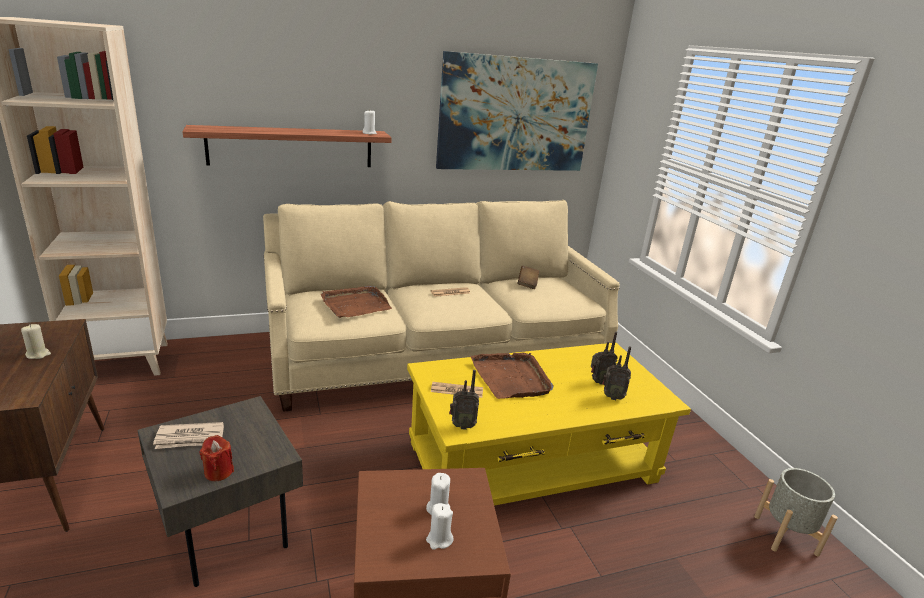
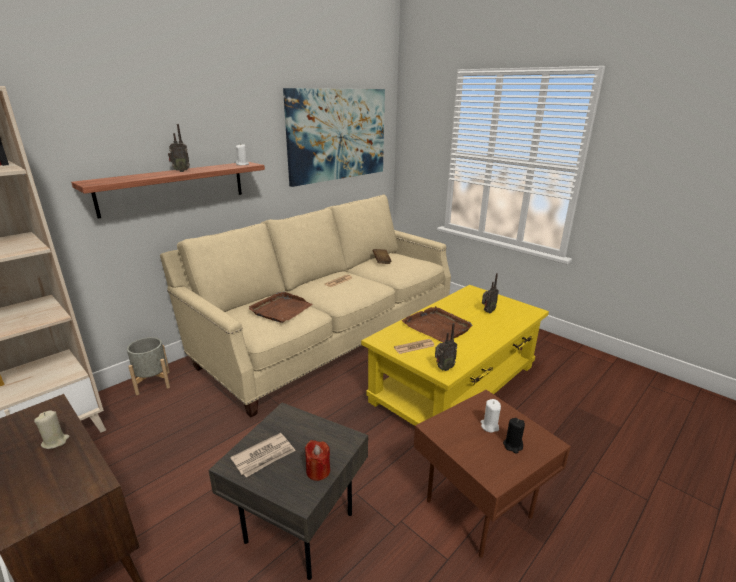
camera: 25 degrees left, 0 degrees up
(439, 539) = (513, 445): white candle -> black candle
(612, 396) = (504, 318): radio -> radio (181, 171)
(785, 535) = (612, 371): grey planter -> grey planter (153, 383)

